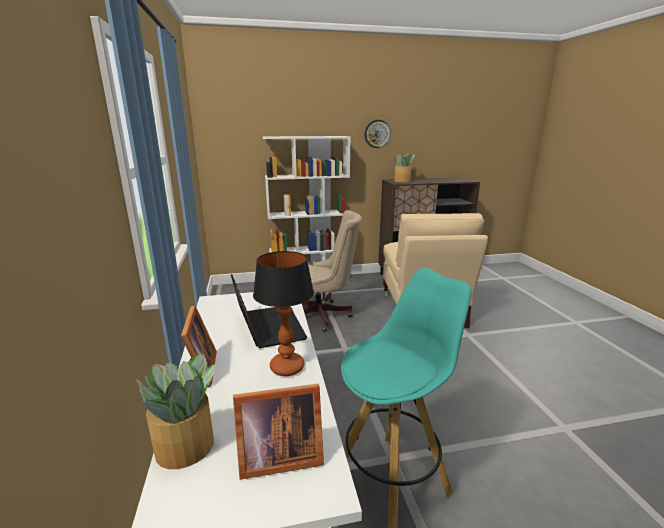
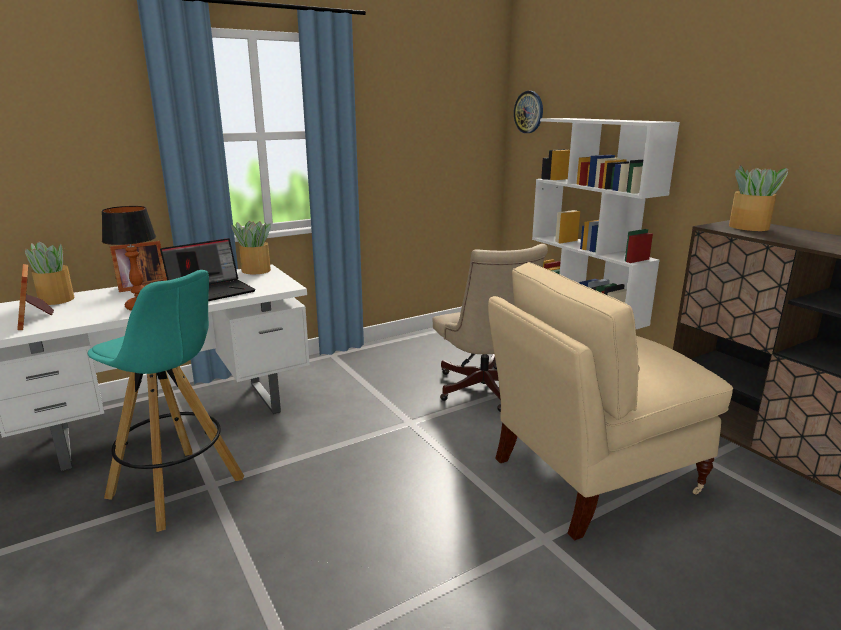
camera: 70 degrees right, 0 degrees up
(213, 304) = (255, 270): none -> potted plant
(377, 134) = (746, 120): wall clock -> wall clock (529, 112)

